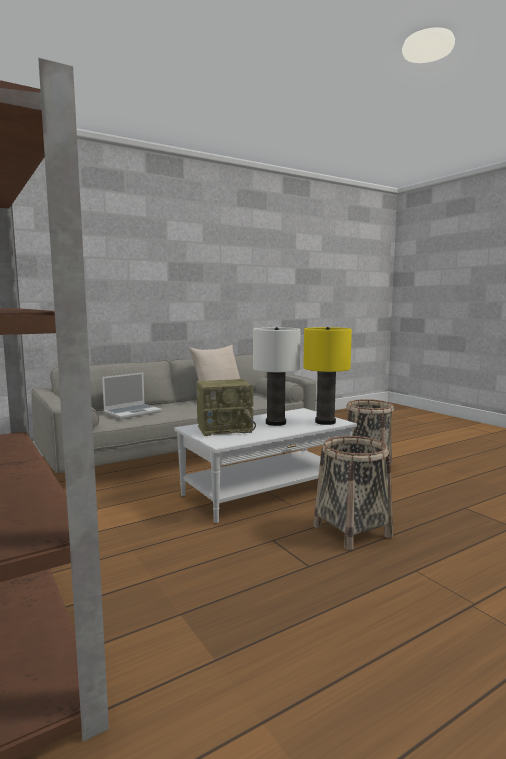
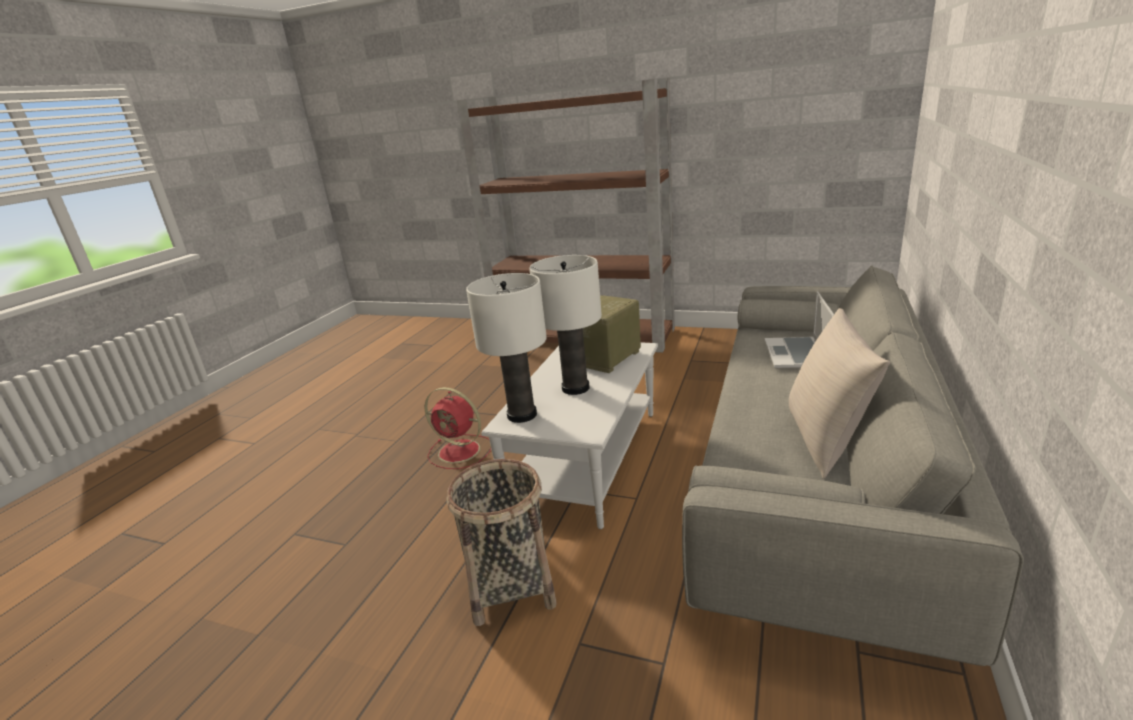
camera: 145 degrees right, 15 degrees up
(325, 422) = (521, 415): yellow table lamp -> white table lamp
(352, 531) = (461, 451): basket -> red fan

